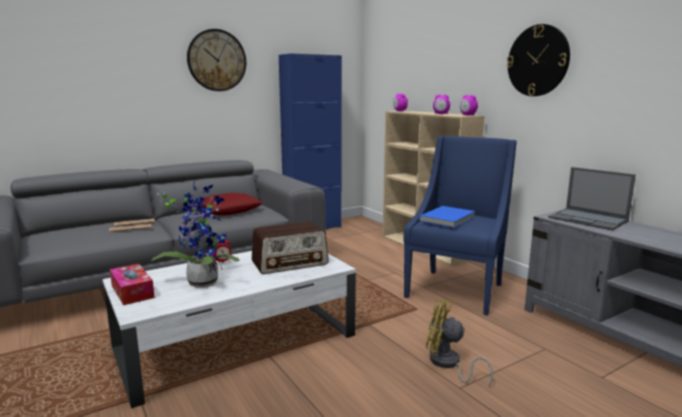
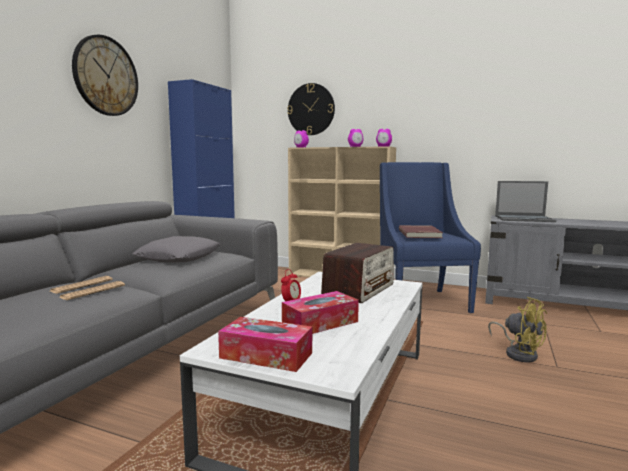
camera: 35 degrees left, 5 degrees down
(203, 281) = (320, 323): potted plant -> tissue box
(228, 210) = (179, 257): red pillow -> grey pillow
(448, 219) = (420, 234): blue book -> red book
(448, 364) = (519, 353): yellow fan -> yellow fan turned 120 degrees counterclockwise
(538, 60) = (447, 99): wall clock -> wall clock (311, 109)

